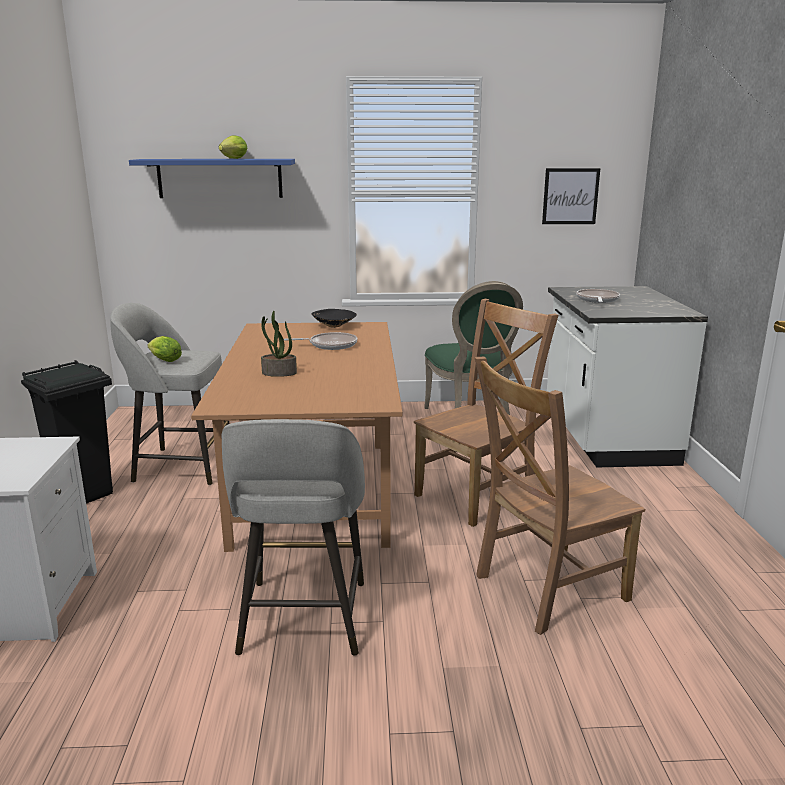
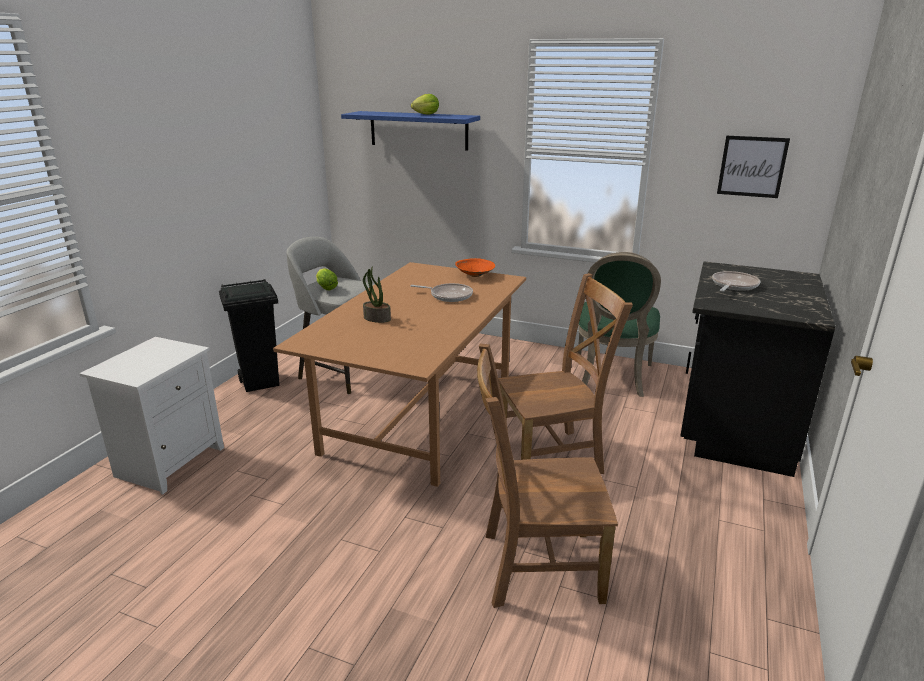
camera: 25 degrees right, 5 degrees up
(303, 620) = (323, 530): grey stool -> none
(335, 326) = (475, 276): black bowl -> orange bowl
(605, 438) = (732, 426): white counter -> black counter

